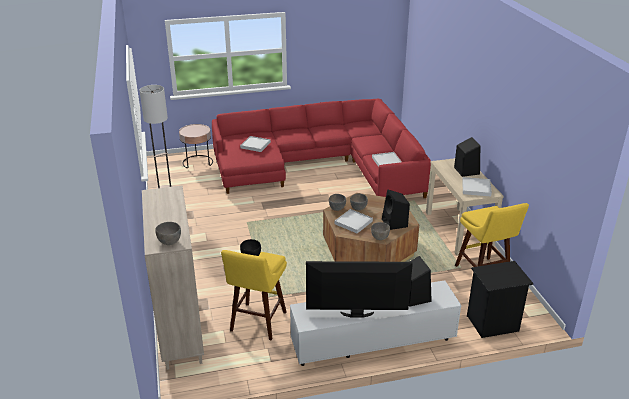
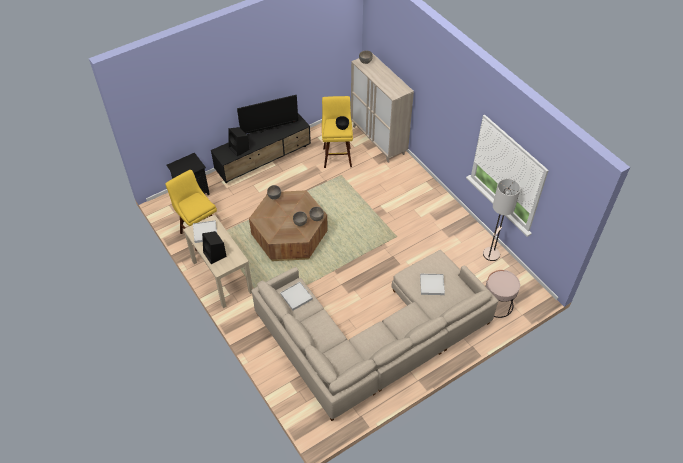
camera: 160 degrees right, 20 degrees up
(320, 165) = (375, 337): red sofa -> beige sofa
(353, 222) = (298, 206): white tray -> none
(372, 344) = (264, 160): white tv stand -> black tv stand
(395, 223) = (267, 214): black speaker -> none

